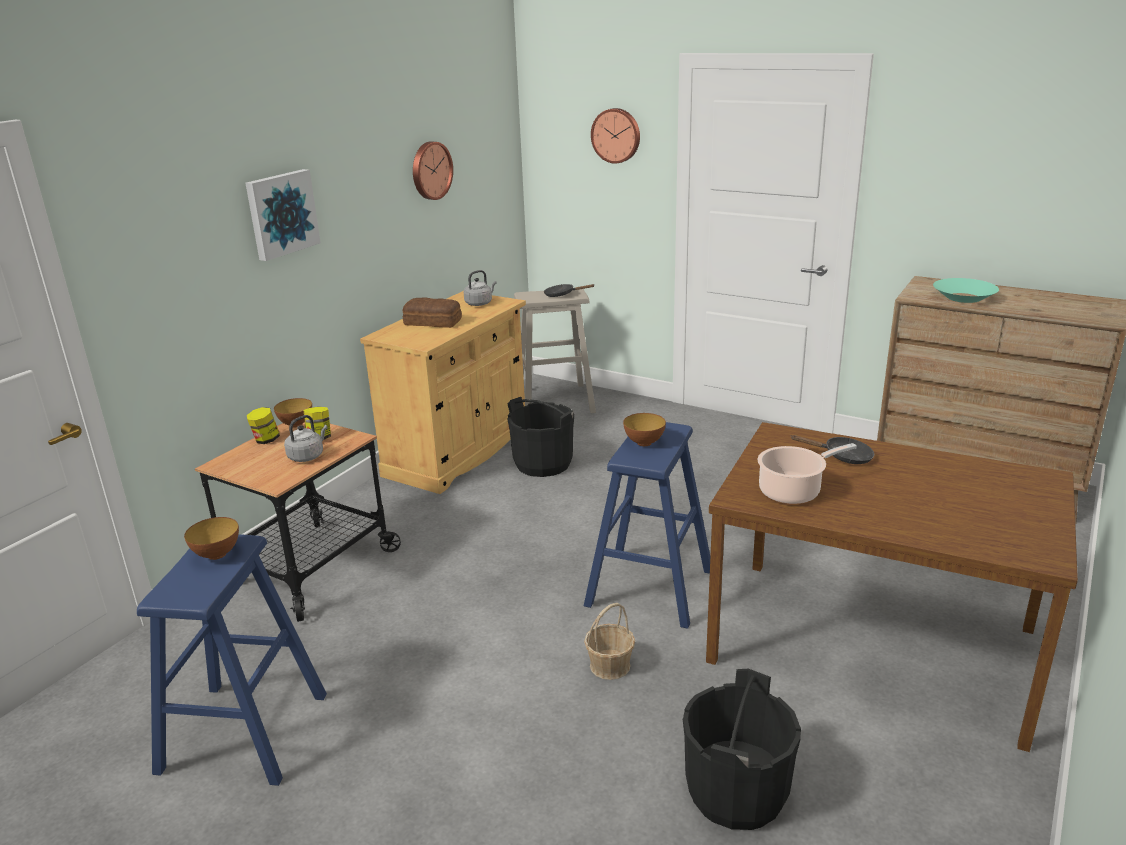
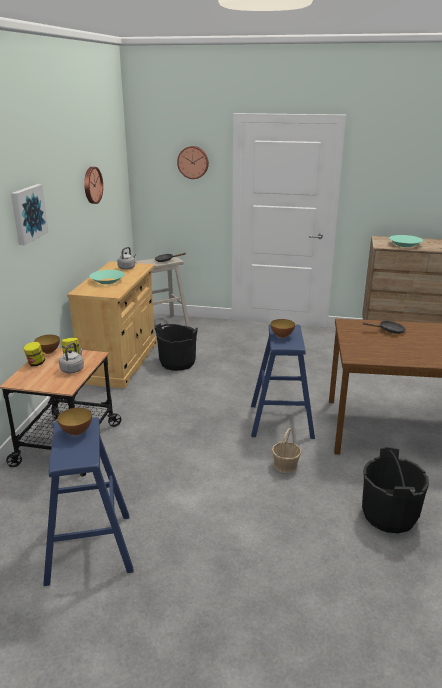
camera: 20 degrees left, 0 degrees up
(433, 322) = (107, 281): bread -> turquoise bowl
(793, 491) = (379, 350): cooking pot -> none

